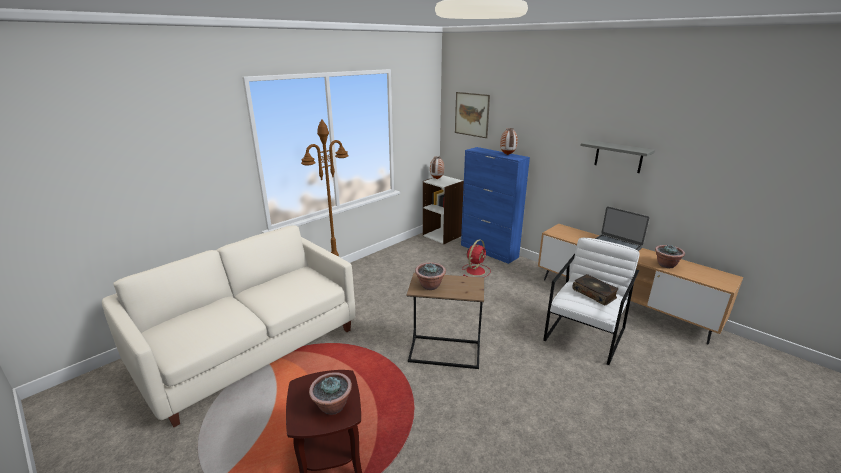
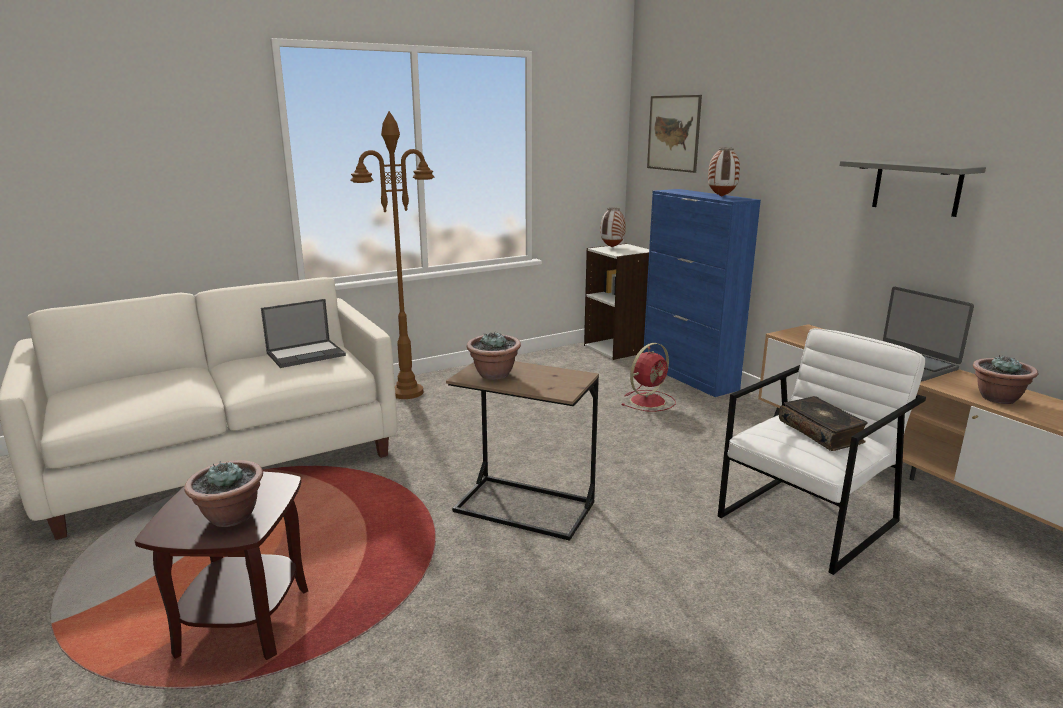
camera: 15 degrees right, 5 degrees down
(295, 278) = (307, 354): none -> laptop

